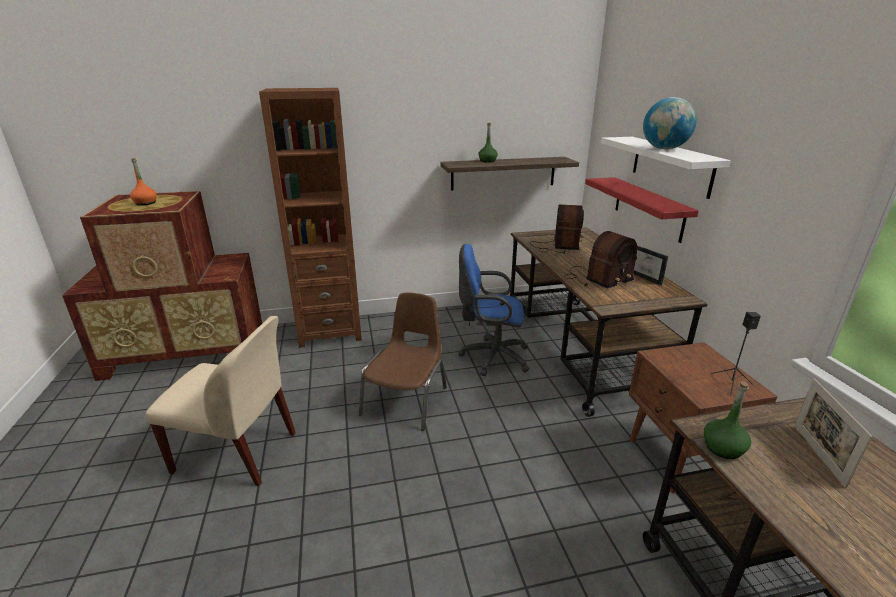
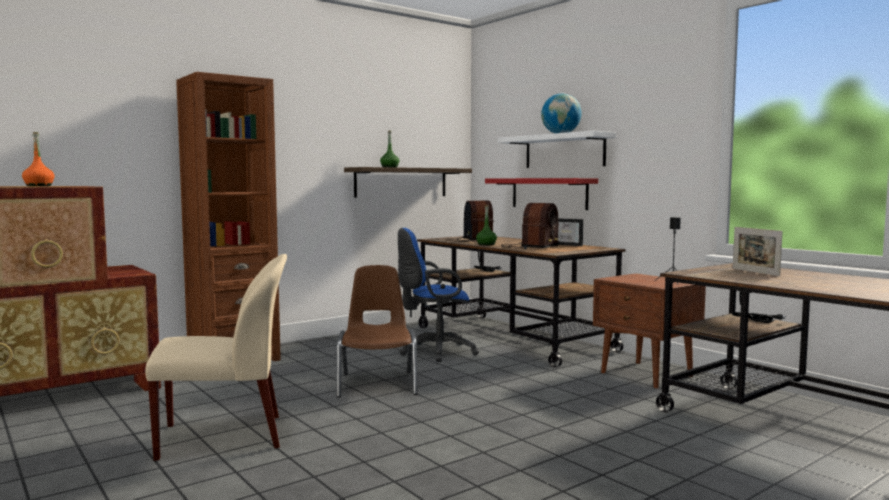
camera: 25 degrees left, 20 degrees down
(723, 448) = (703, 275): green bottle -> green bottle (486, 244)

